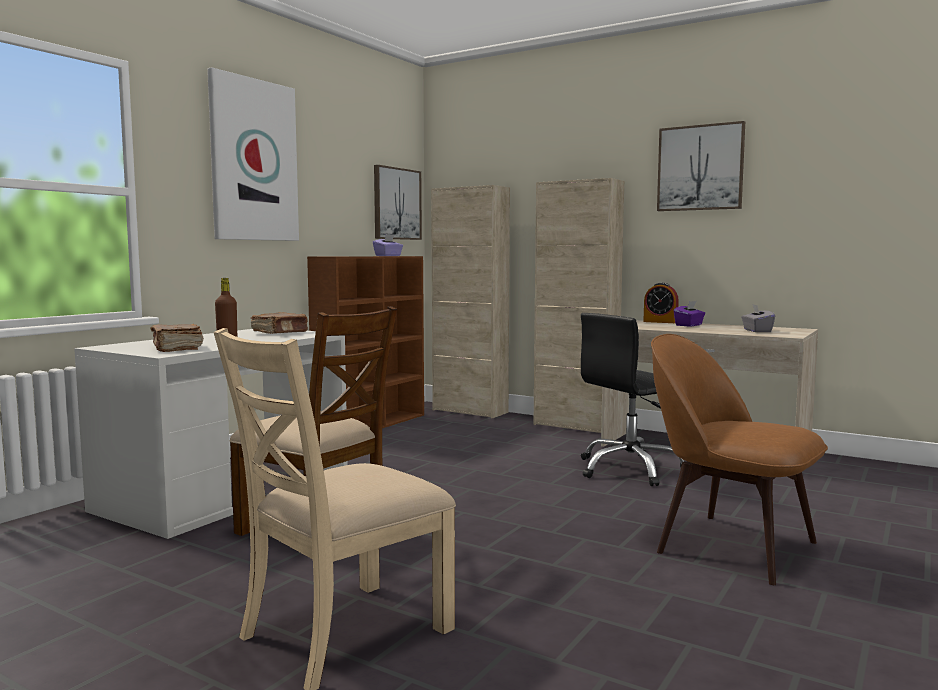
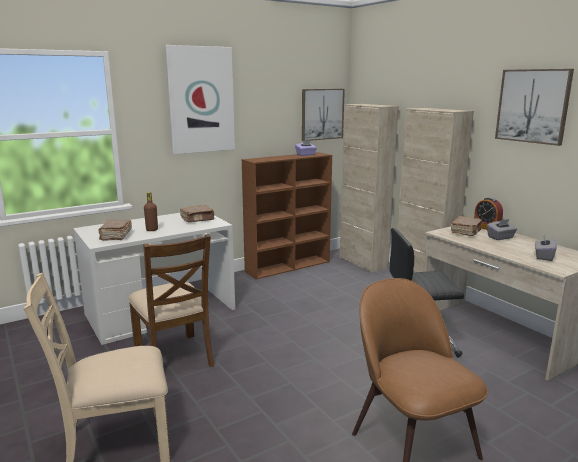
camera: 25 degrees right, 10 degrees up
(646, 324) = (466, 232): none -> brown book
(689, 325) = (500, 237): purple tissue box -> grey tissue box

